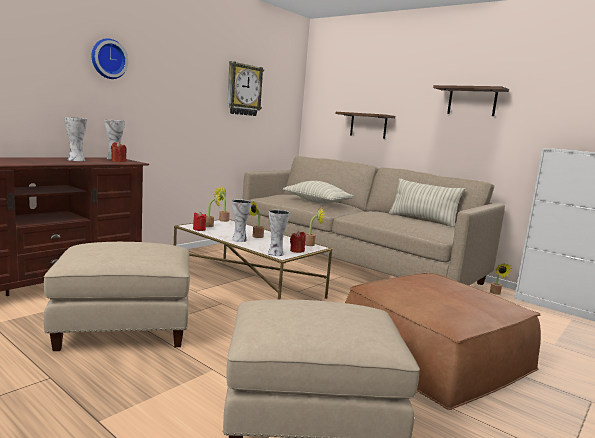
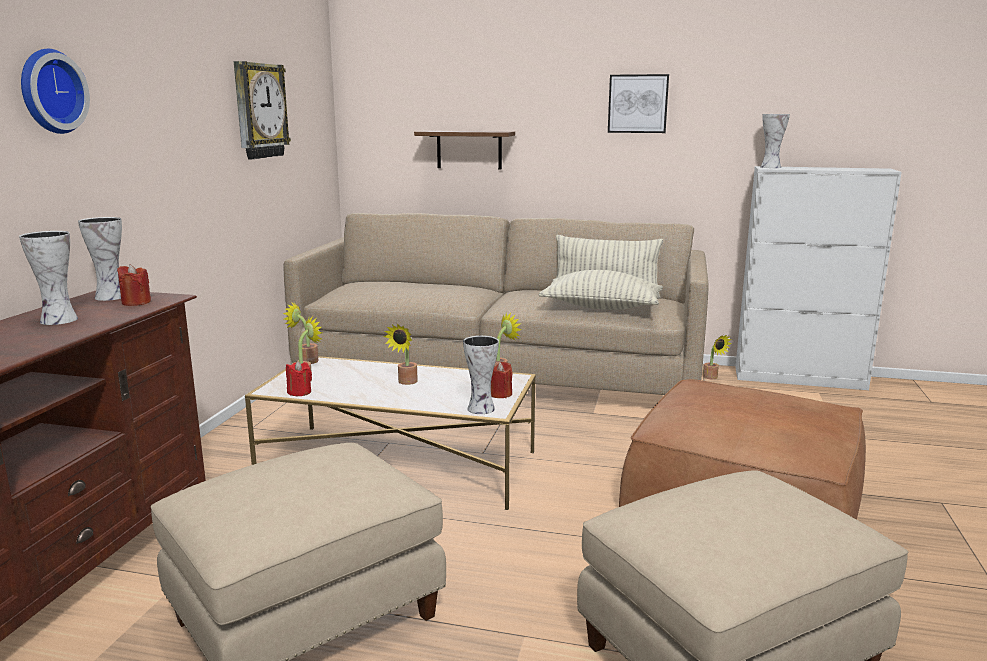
camera: 25 degrees left, 5 degrees up
(239, 239) = (391, 396): vase -> vase (769, 167)
(317, 202) = (433, 293): pillow -> pillow (601, 307)
(472, 101) = (638, 103): brown shelf -> picture

